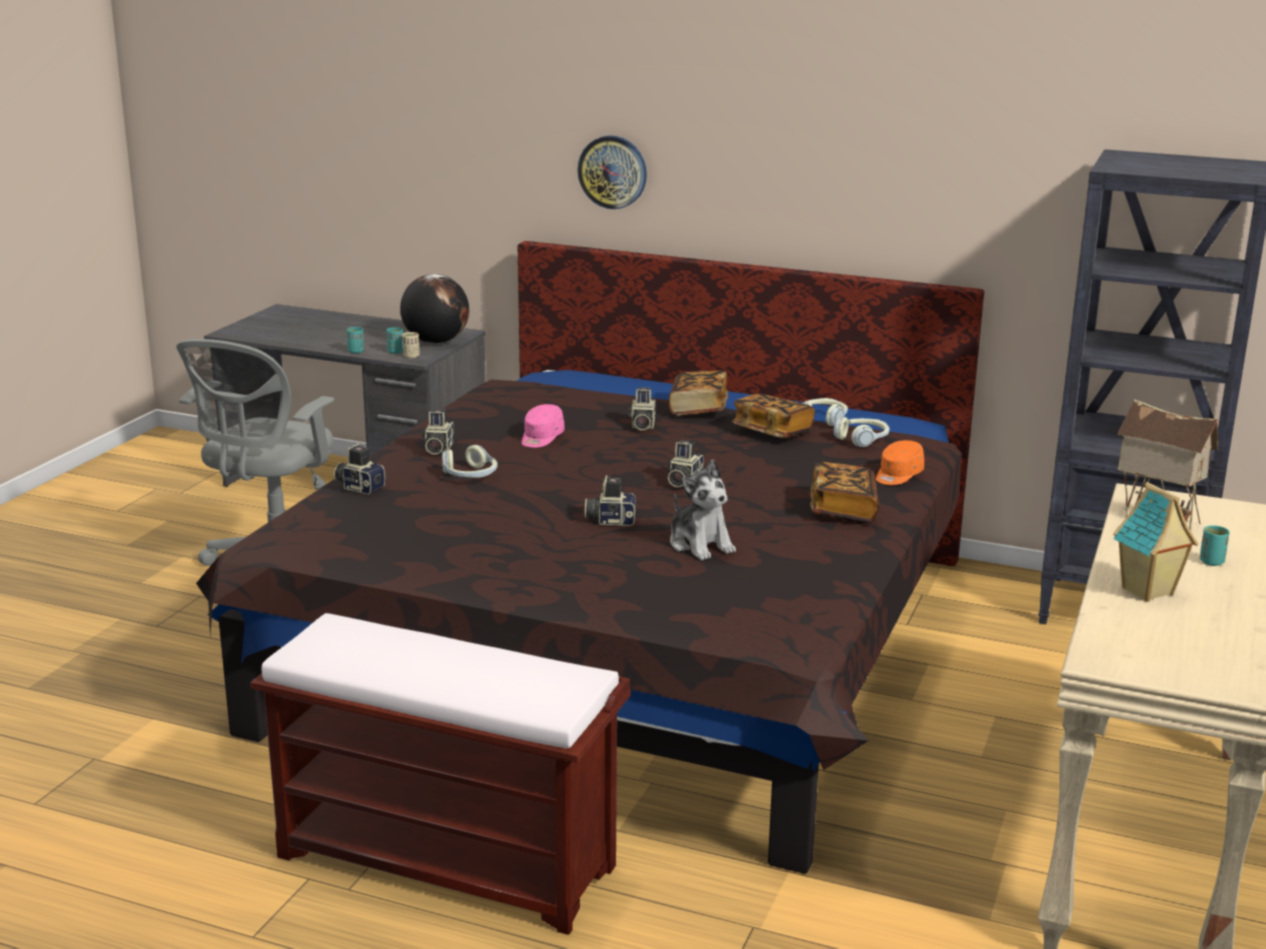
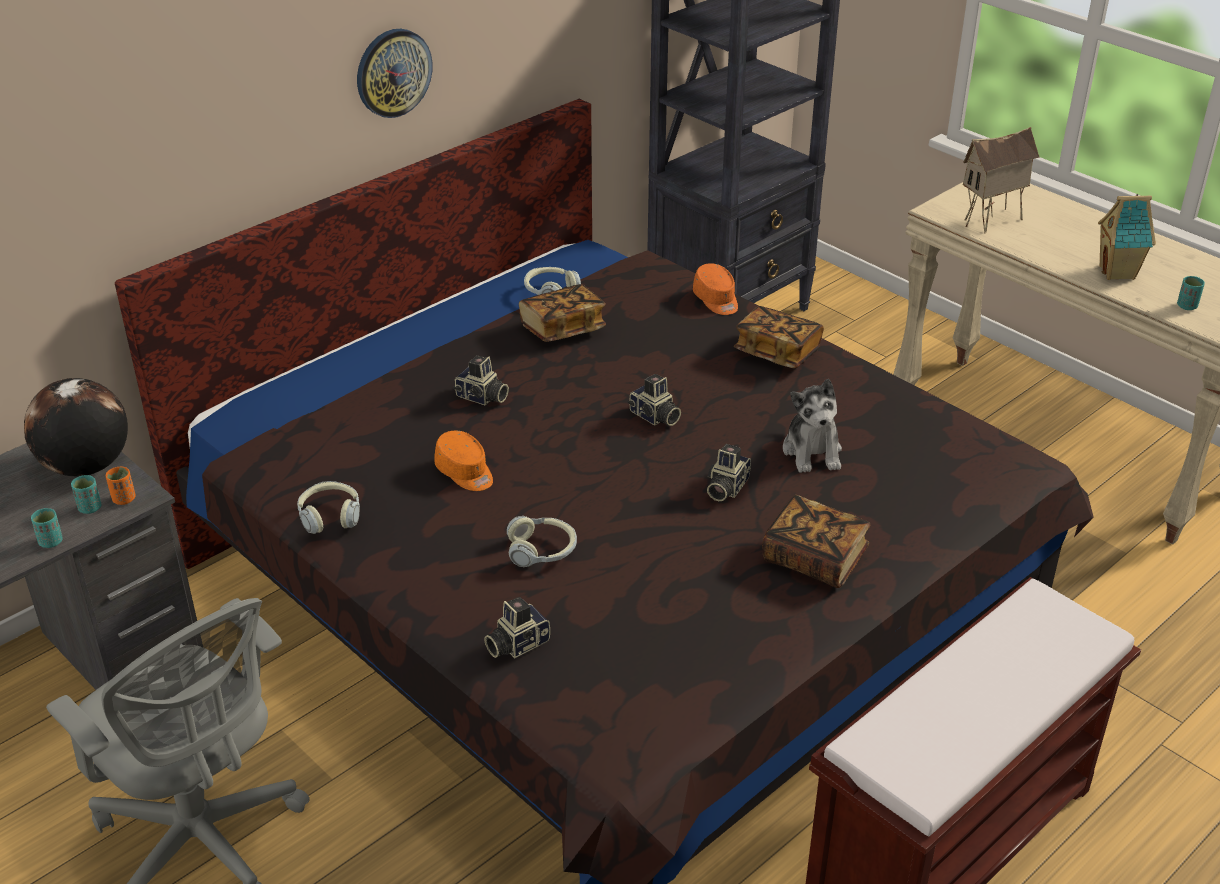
camera: 65 degrees left, 15 degrees up
(411, 356) = (124, 499): beige cup -> orange cup
(437, 449) = (439, 556): camera -> none
(541, 438) = (465, 472): pink cap -> orange cap
(613, 172) = (203, 143): wall clock -> wall clock (393, 72)
(698, 409) = (463, 350): book -> book (814, 559)
(700, 545) = (812, 451): plush toy -> plush toy turned 90 degrees clockwise
(862, 439) = (619, 289): headphones -> headphones (330, 515)
(1211, 562) = (1075, 231): turquoise cup -> turquoise cup (1187, 306)

